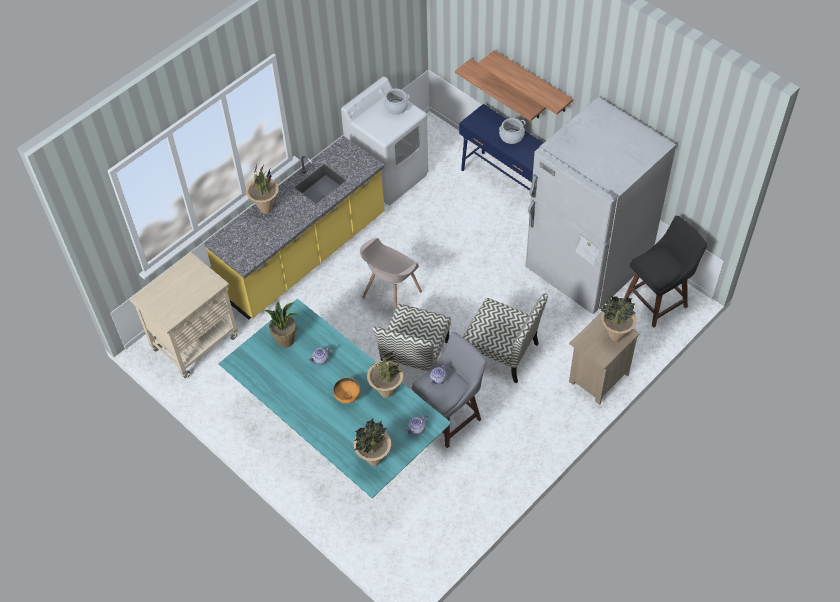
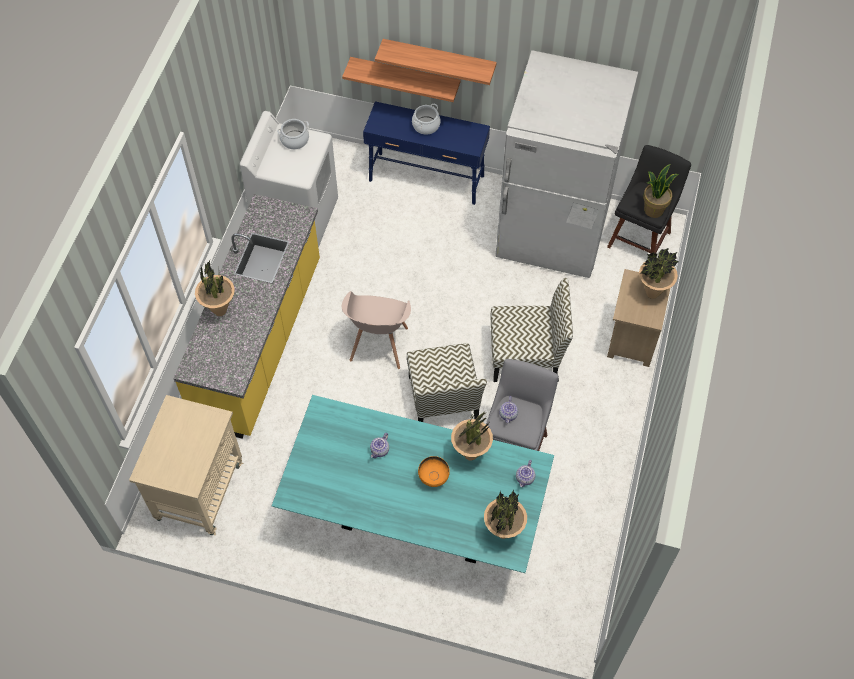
camera: 30 degrees left, 5 degrees up
(285, 339) = (328, 445): potted plant -> potted plant (653, 209)

